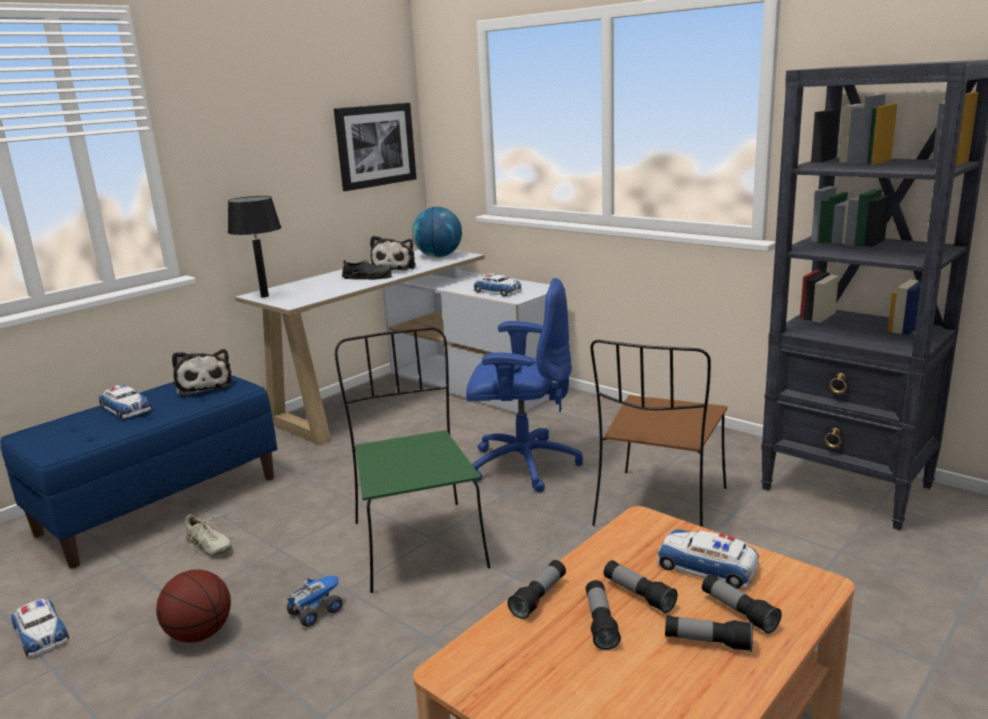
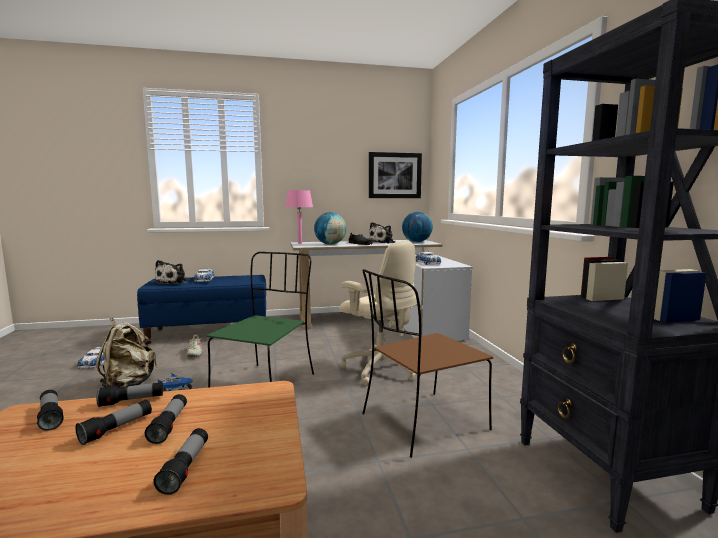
camera: 35 degrees right, 10 degrees down
(200, 634) = (129, 384): basketball -> beige backpack
(204, 385) = (246, 278): plush toy -> plush toy (173, 282)
(264, 296) = (299, 243): black table lamp -> pink table lamp
(326, 288) = (330, 244): none -> globe
(522, 464) = (380, 368): blue office chair -> beige office chair
(707, 567) = (239, 431): toy car -> none
(707, 642) = (125, 474): flashlight -> flashlight (50, 417)

